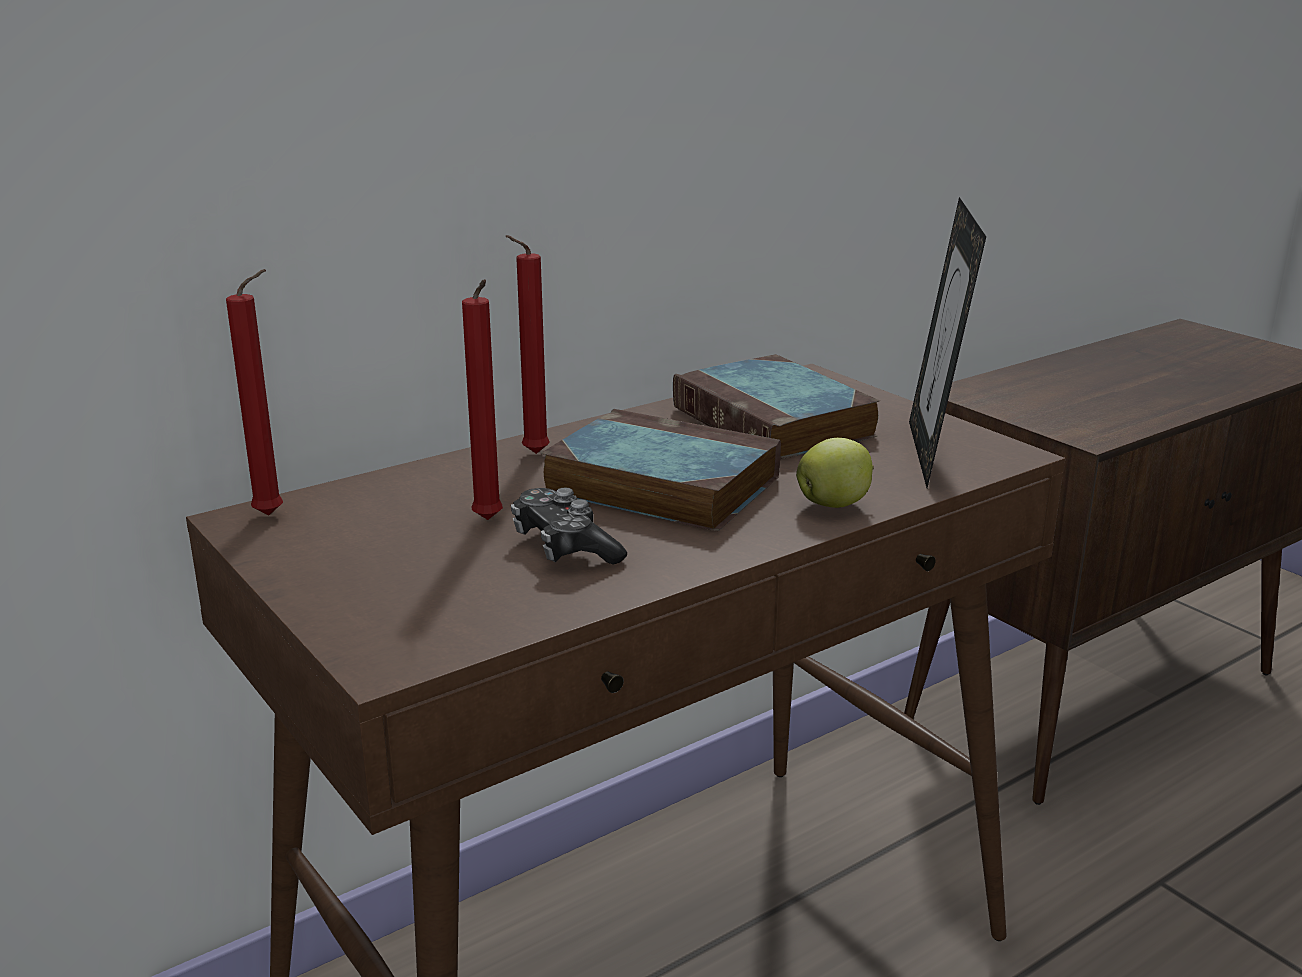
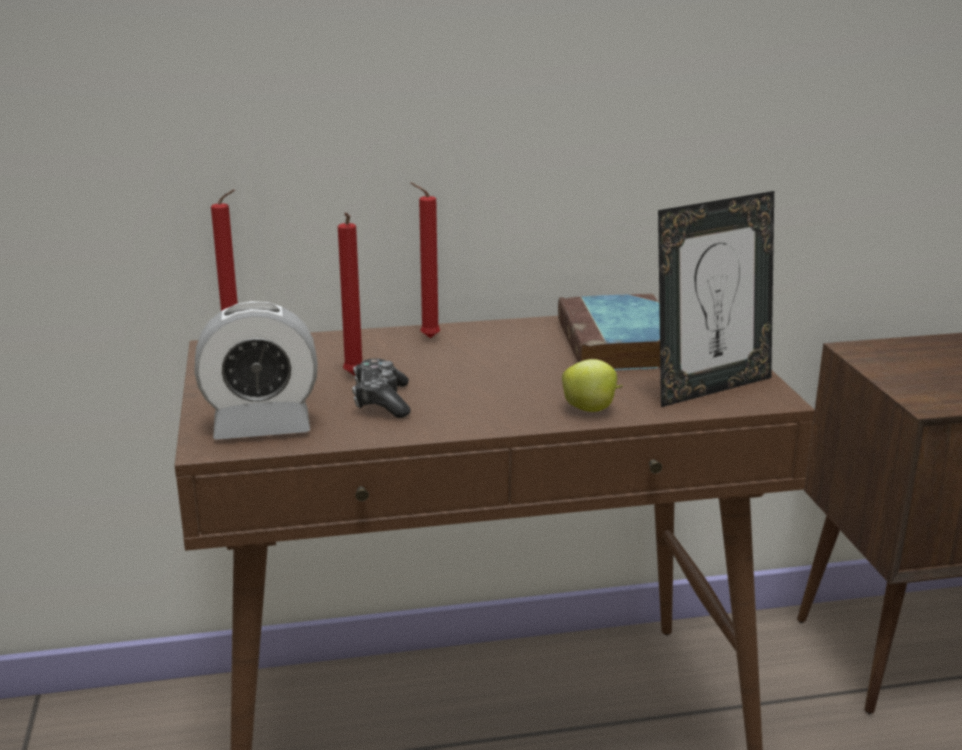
camera: 25 degrees right, 0 degrees up
(434, 617) = (262, 427): none -> alarm clock
(656, 484) = (485, 373): book -> none
(932, 453) = (709, 387): picture frame -> picture frame turned 150 degrees counterclockwise

